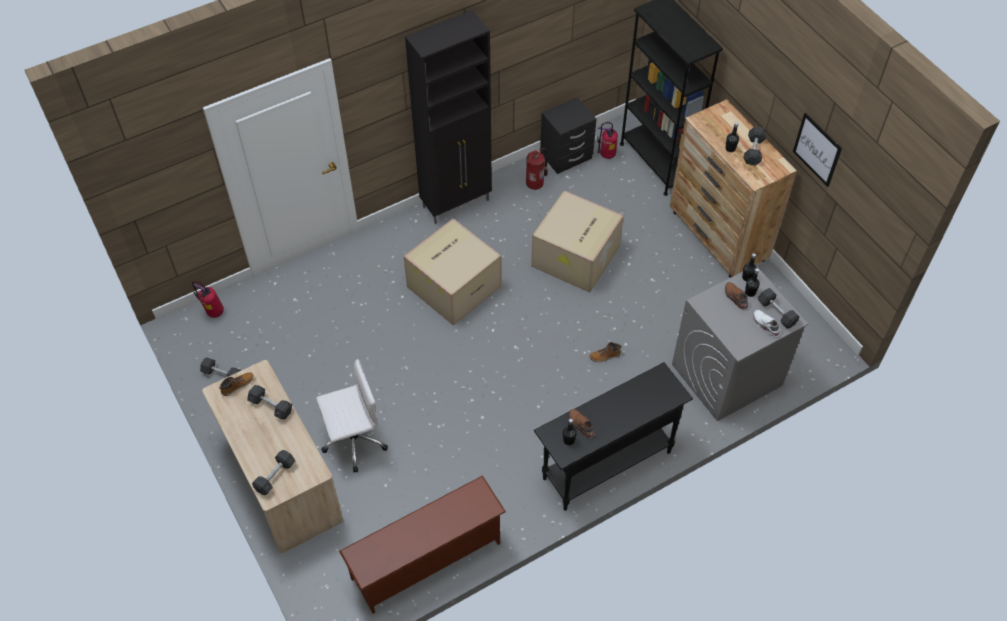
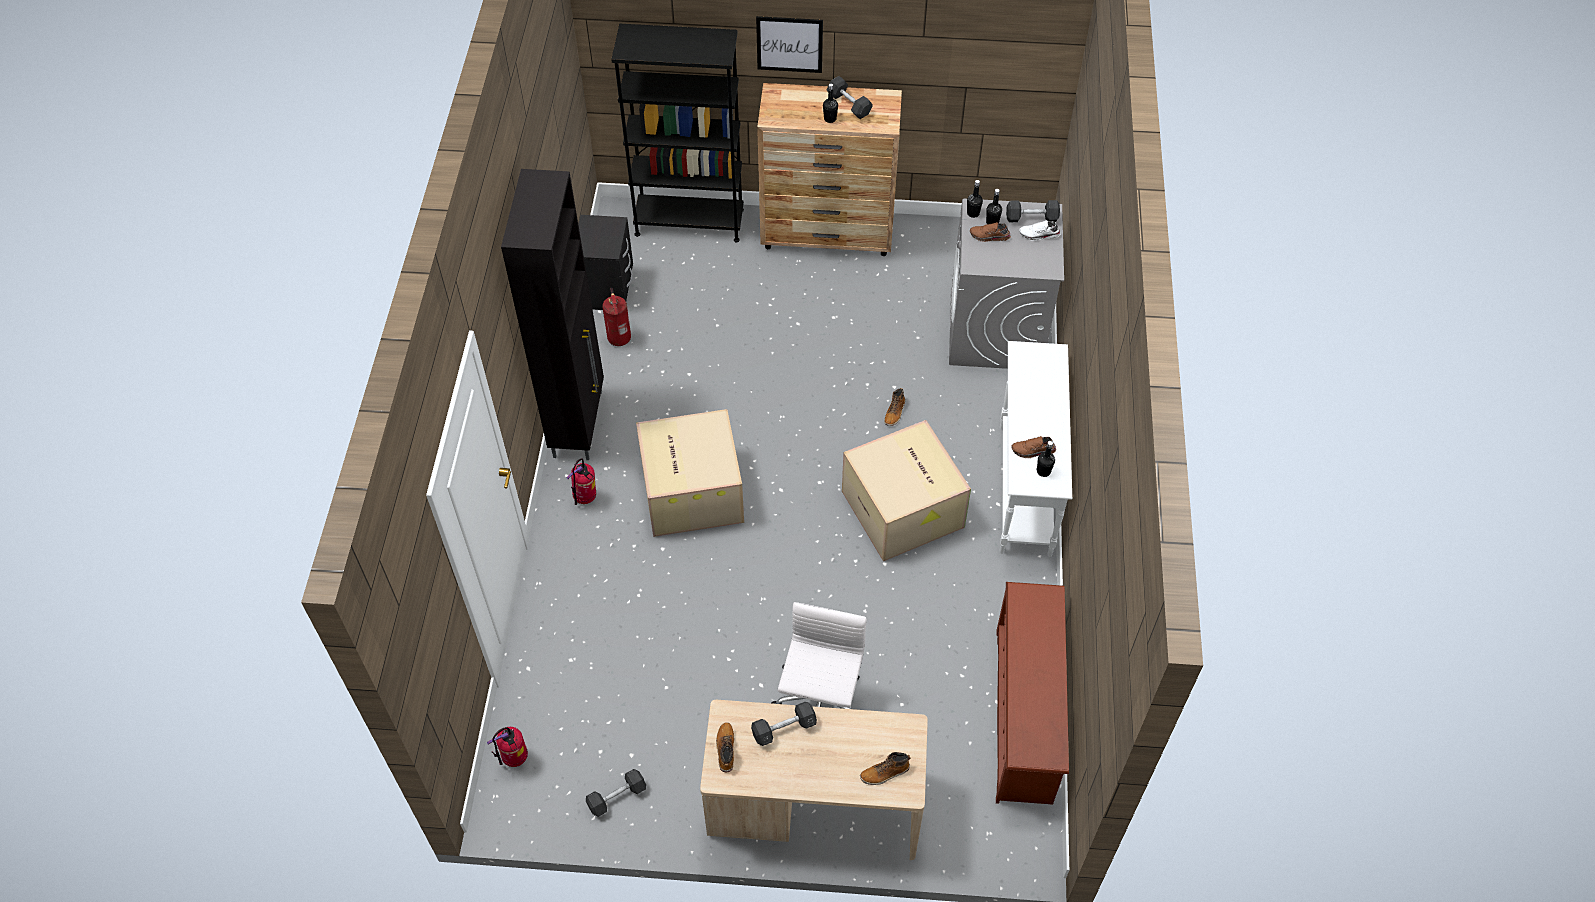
camera: 55 degrees left, 0 degrees up
(275, 476) = (885, 773): grey dumbbell -> boot
(576, 257) = (750, 362): cardboard box -> cardboard box (904, 510)
(606, 156) = (640, 256): fire extinguisher -> fire extinguisher (585, 499)
(606, 465) = (1024, 490): black console table -> white console table
(817, 149) = (921, 49): picture -> picture (789, 44)

